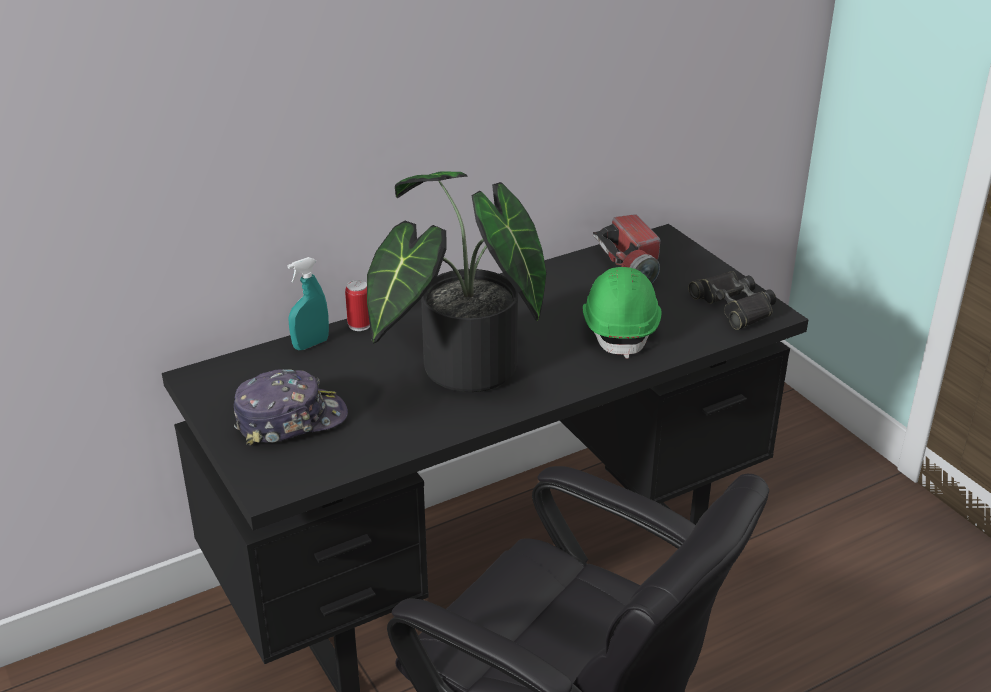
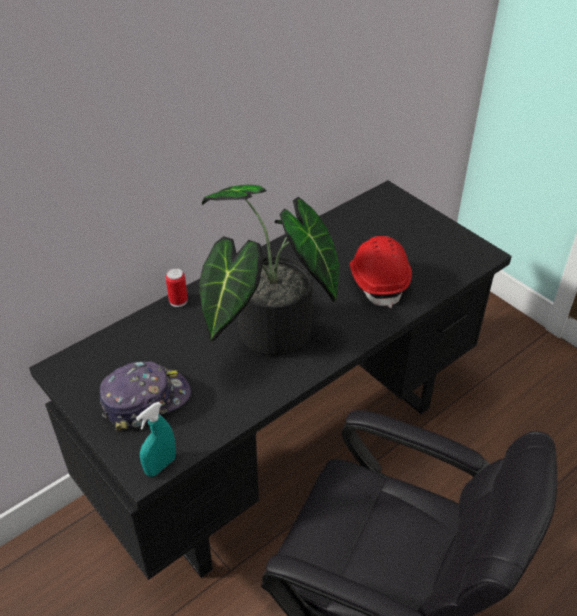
camera: 10 degrees left, 10 degrees up
(311, 344) = (144, 324): turquoise spray bottle -> turquoise spray bottle (160, 465)
(620, 329) = (378, 281): green hard hat -> red hard hat
(631, 264) = (370, 220): flashlight -> none
(733, 306) = (455, 250): black binoculars -> none

